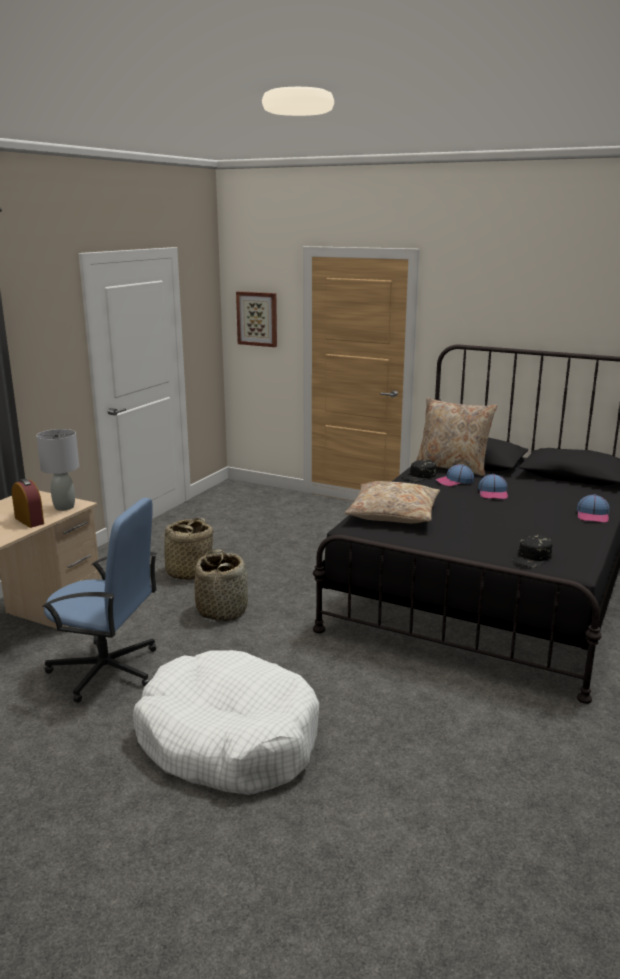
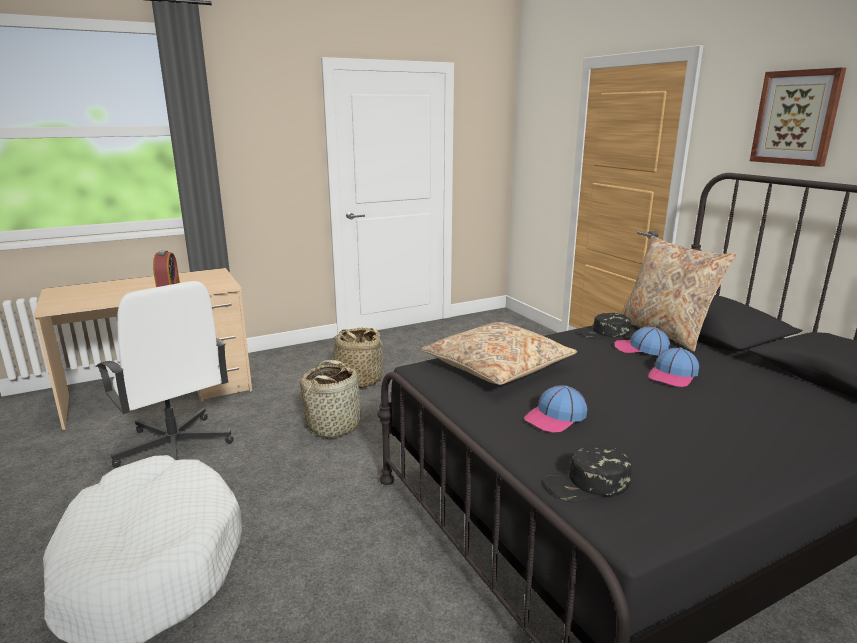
camera: 35 degrees right, 0 degrees up
(65, 507) = (213, 286): grey table lamp -> none
(106, 670) = (174, 447): blue office chair -> white office chair
(257, 319) = (539, 143): picture -> picture (796, 117)
(593, 515) = (799, 451): cap -> cap (555, 417)

